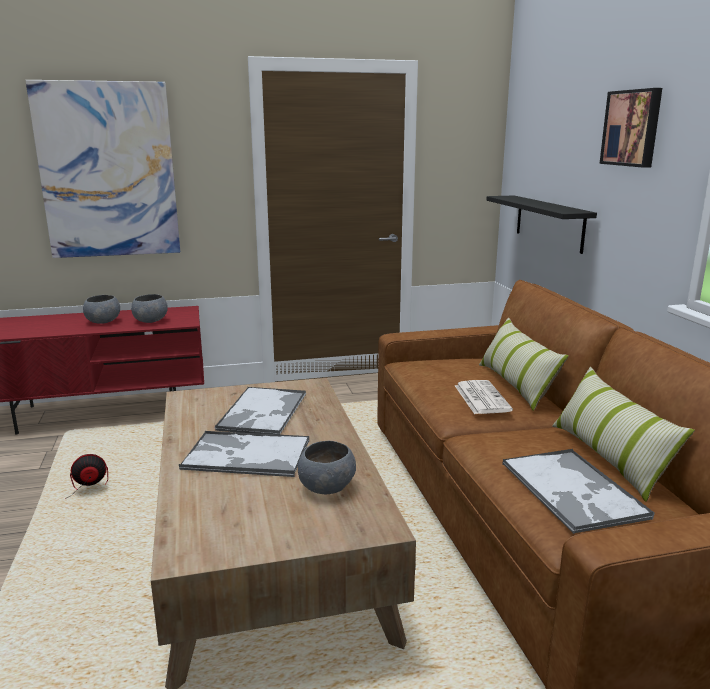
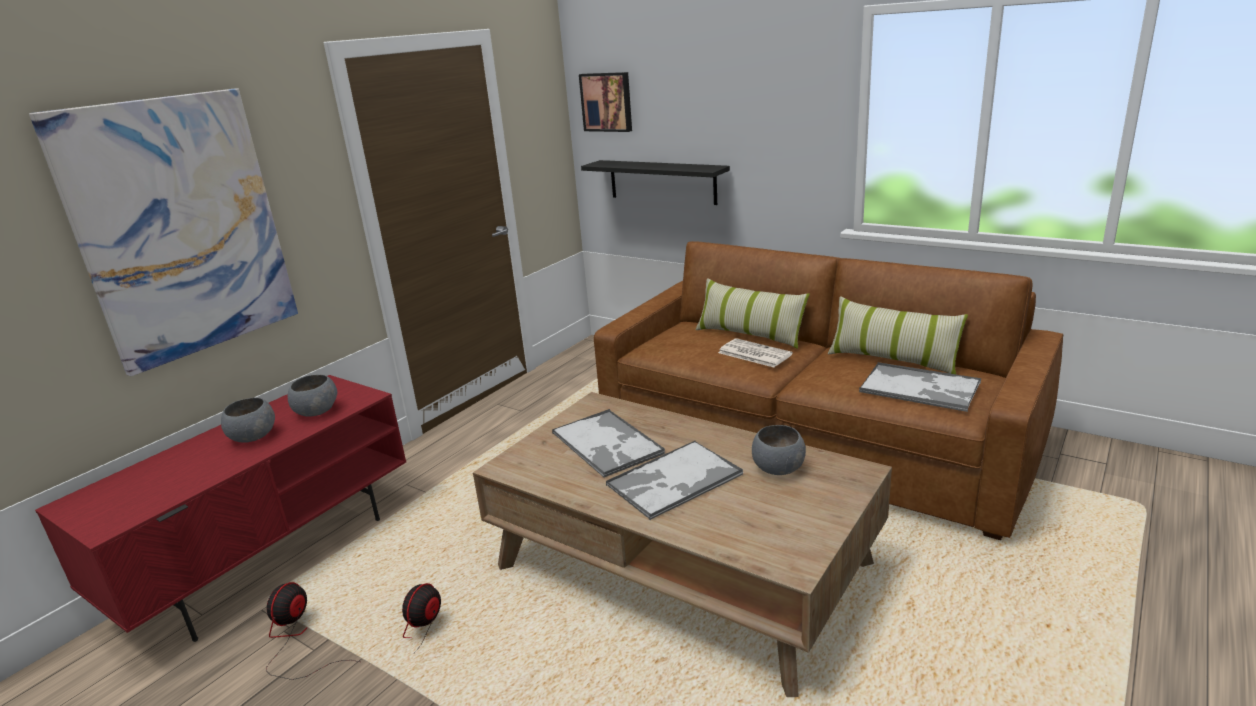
camera: 40 degrees left, 5 degrees up
(42, 459) = (297, 640): none -> fan
(632, 128) = (761, 88): picture -> picture (607, 102)

